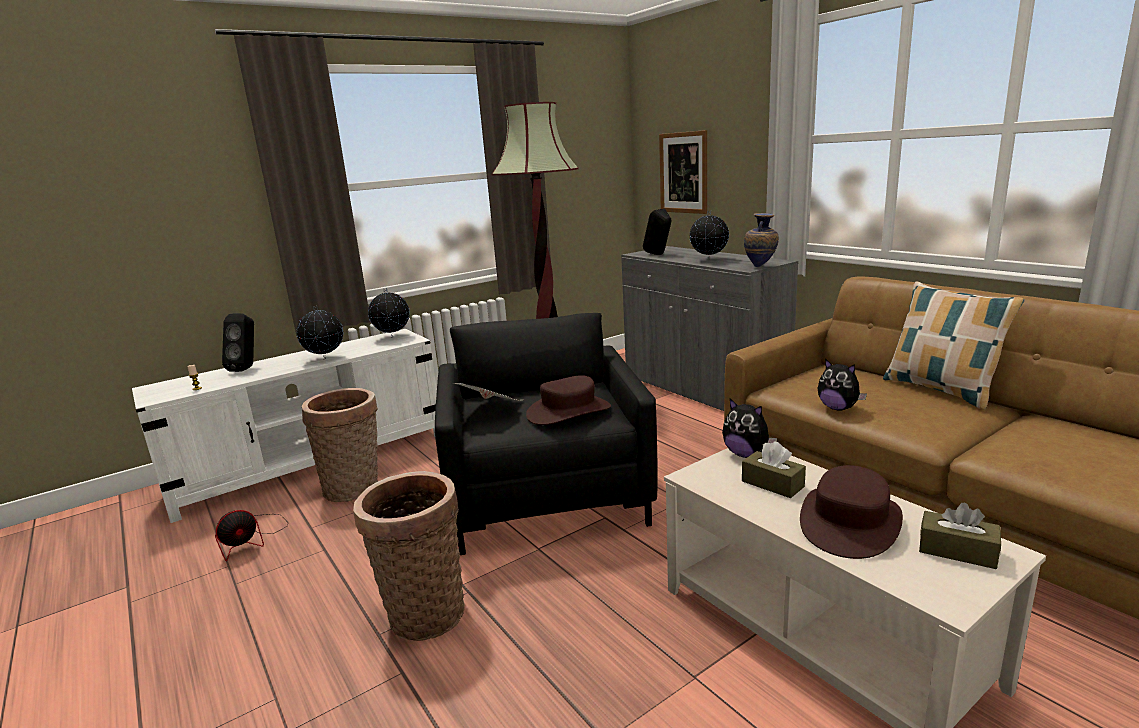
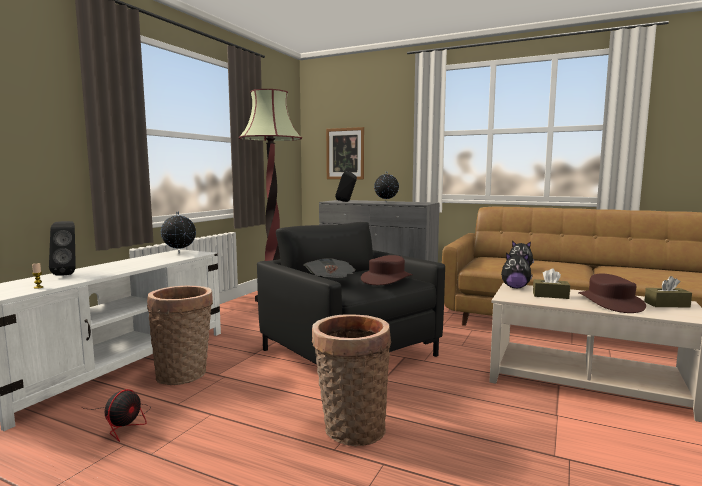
camera: 30 degrees left, 10 degrees down
(325, 359) = (142, 265): globe -> none
(760, 267) = (426, 203): vase -> none
(941, 390) = (551, 260): pillow -> none

